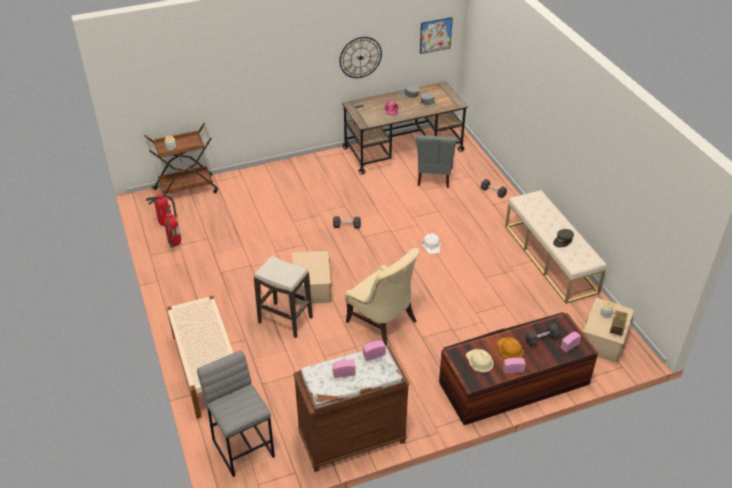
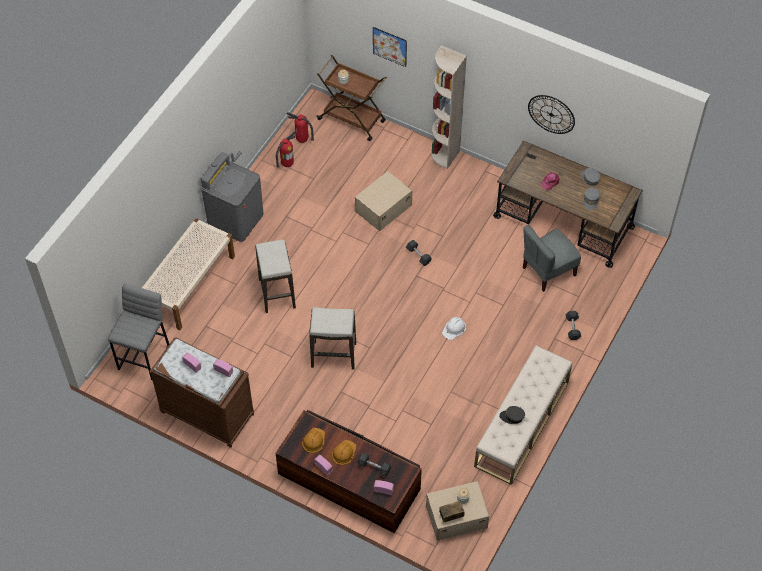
camera: 50 degrees right, 15 degrees up
(183, 302) = (236, 219): none -> grey washing machine
(279, 168) = (443, 156): none -> beige bookcase
(312, 286) = (327, 284): beige storage box -> beige storage box (383, 208)
(382, 321) = (333, 355): beige chair -> stool
(435, 35) = (638, 143): picture -> picture (389, 46)
(479, 361) = (314, 440): beige hard hat -> orange hard hat

